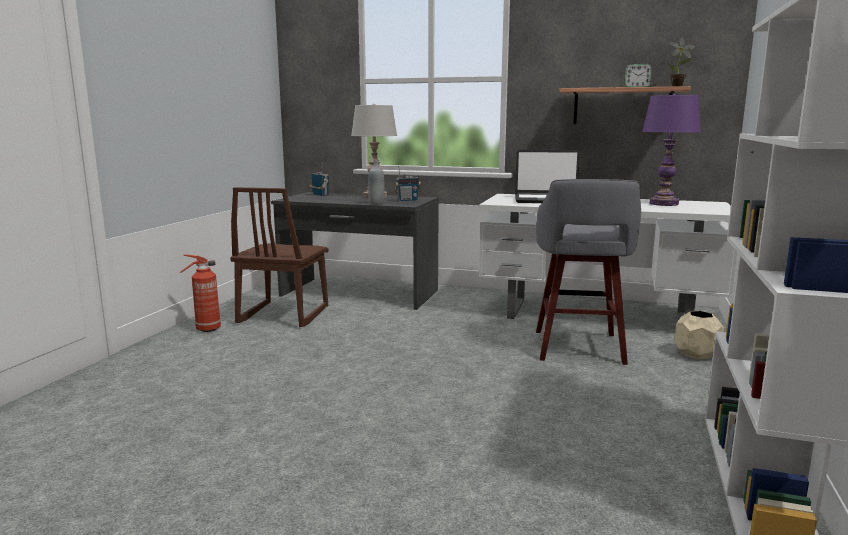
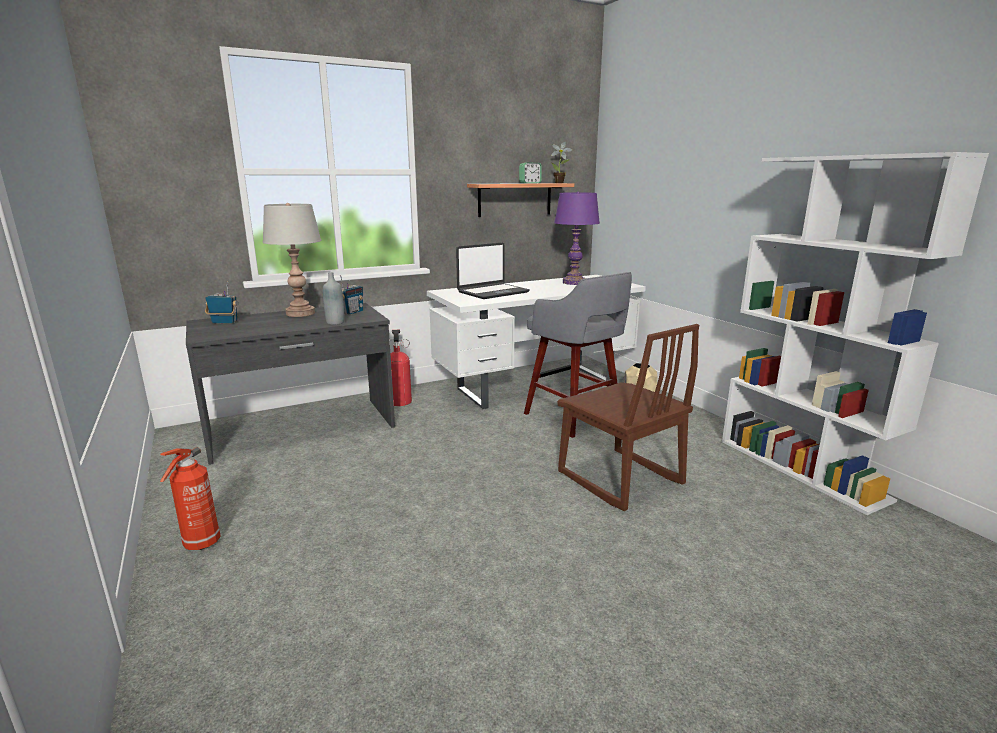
camera: 45 degrees left, 5 degrees up
(283, 315) = (265, 485): brown chair -> brown chair (619, 479)
(455, 295) = (400, 400): none -> fire extinguisher

